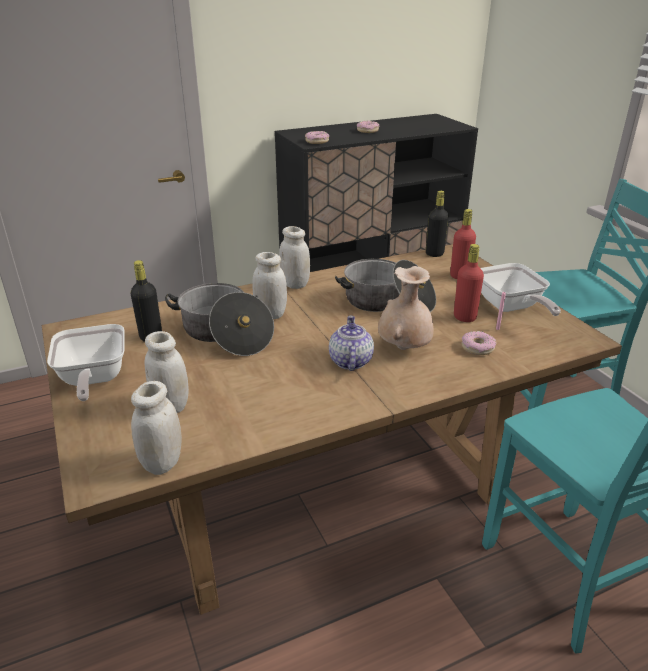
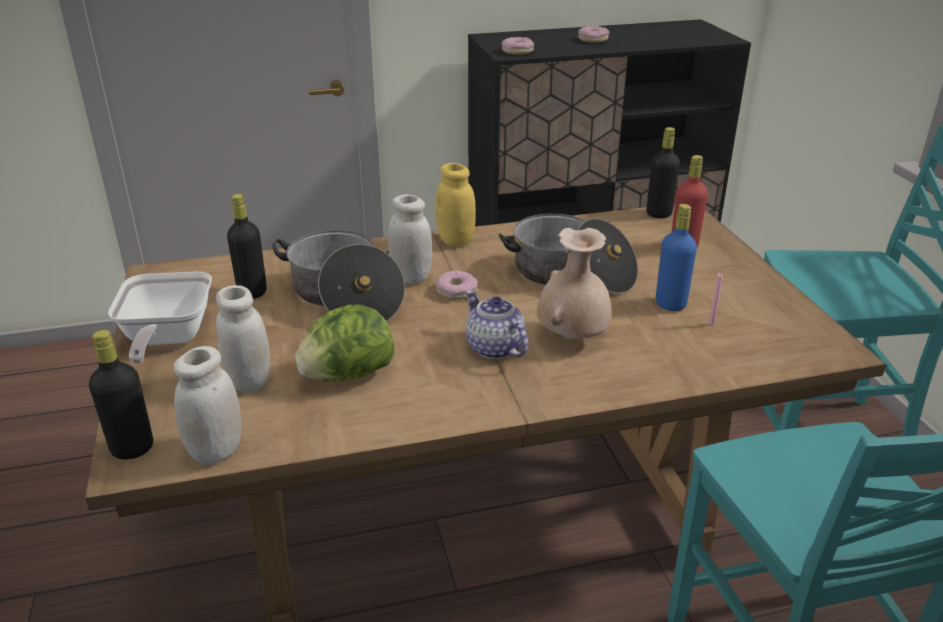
camera: 10 degrees right, 0 degrees up
(92, 469) = (132, 448): none -> black bottle
(247, 393) = (348, 375): none -> lettuce
(295, 284) = (456, 240): white jar -> yellow jar
(350, 361) = (493, 348): teapot -> teapot turned 45 degrees counterclockwise
(464, 317) = (670, 304): red bottle -> blue bottle
(477, 347) = (674, 347): donut -> donut (456, 291)
(511, 307) = (741, 296): frying pan -> none

